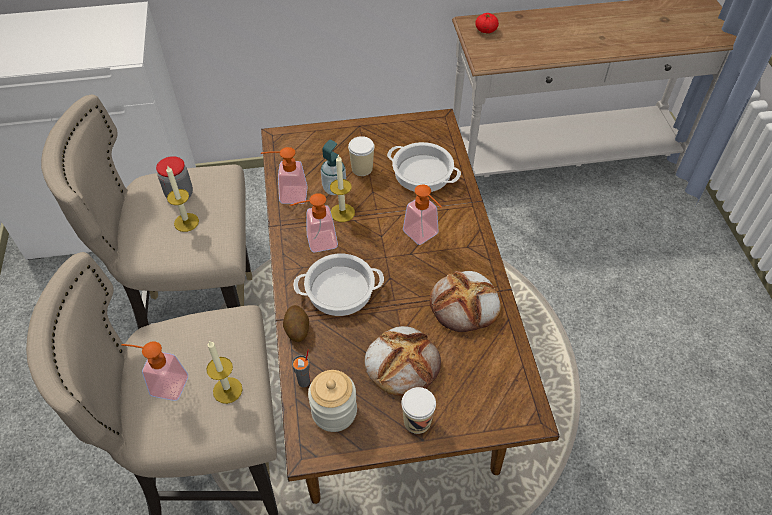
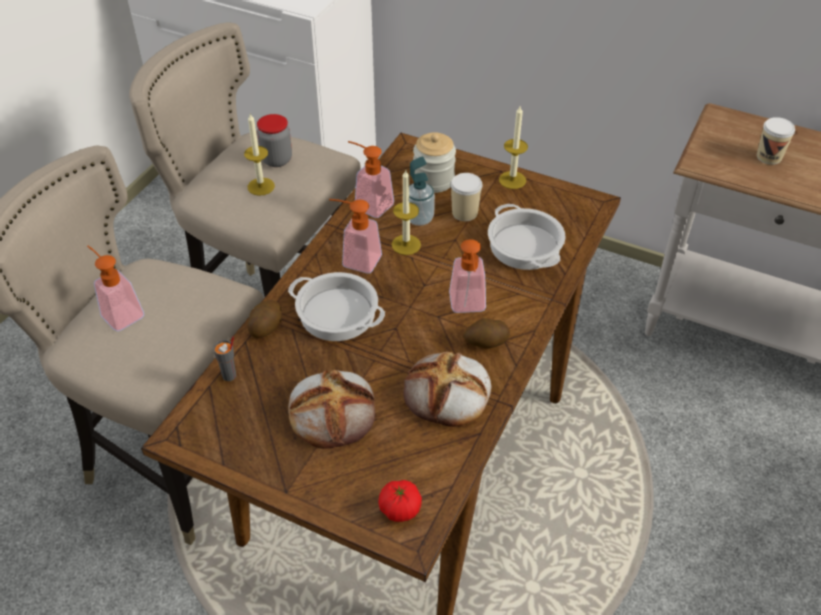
camera: 35 degrees right, 5 degrees down
(227, 390) = (165, 347): candle -> candle (512, 180)
(334, 411) = (231, 417): jar -> jar (433, 180)
(417, 421) = (297, 472): cup -> cup (769, 157)
(457, 255) = (486, 343): none -> potato
(486, 30) = (733, 131): tomato -> tomato (400, 509)

